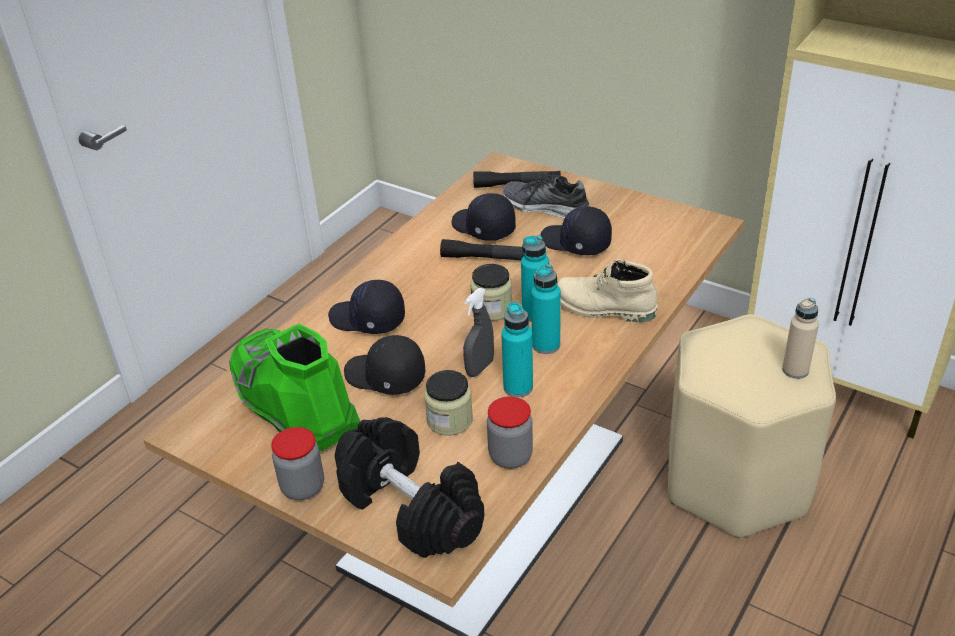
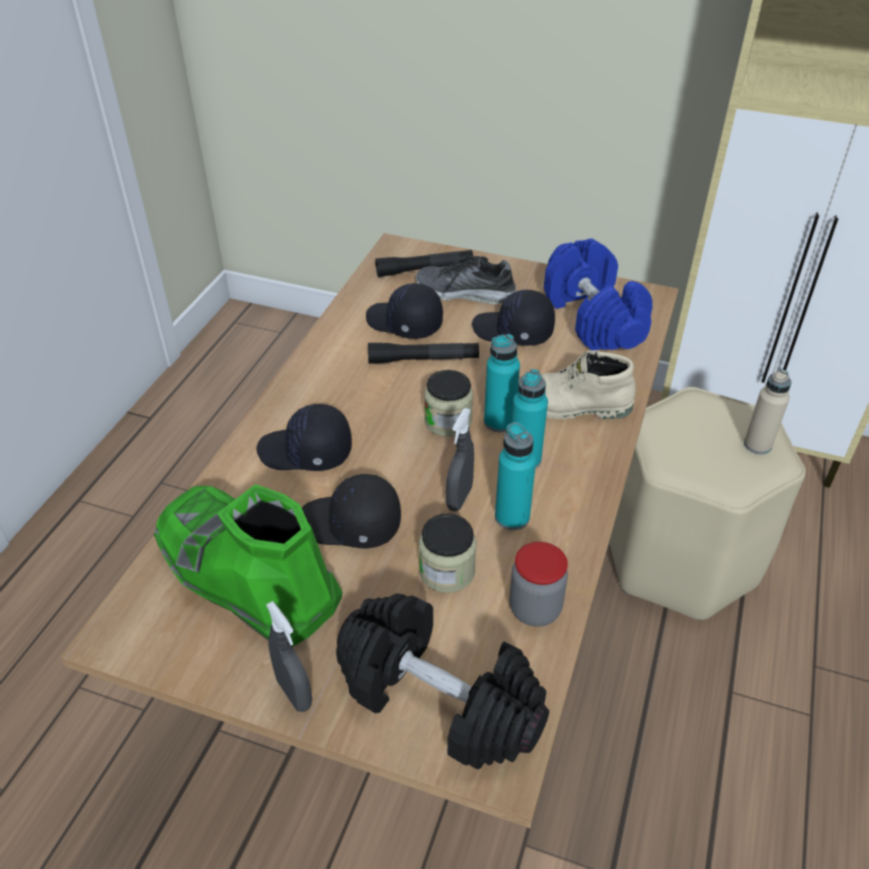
camera: 15 degrees left, 5 degrees up
(303, 487) = (294, 693): jar -> grey spray bottle
(653, 239) = (594, 318): none -> blue dumbbell

